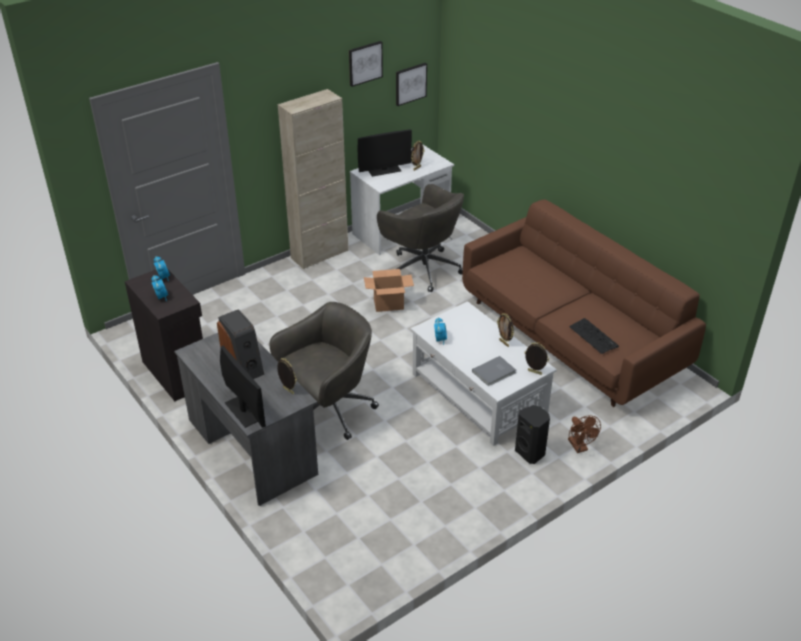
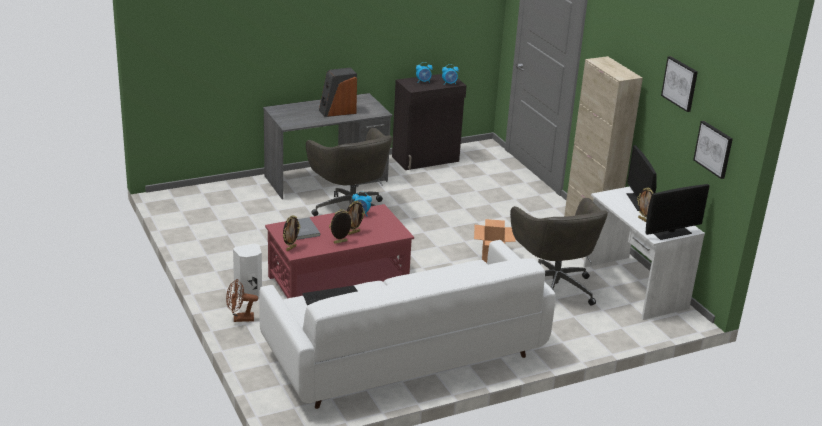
camera: 100 degrees right, 10 degrees down
(243, 411) = (288, 107): monitor -> monitor (671, 232)
(288, 391) = (300, 122): picture frame -> picture frame (353, 232)
(422, 268) = (553, 287): grey office chair -> grey office chair turned 75 degrees counterclockwise
(478, 394) = (337, 282): white coffee table -> red coffee table
(531, 452) = (249, 292): black speaker -> white speaker
(570, 336) = (403, 354): brown sofa -> white sofa

